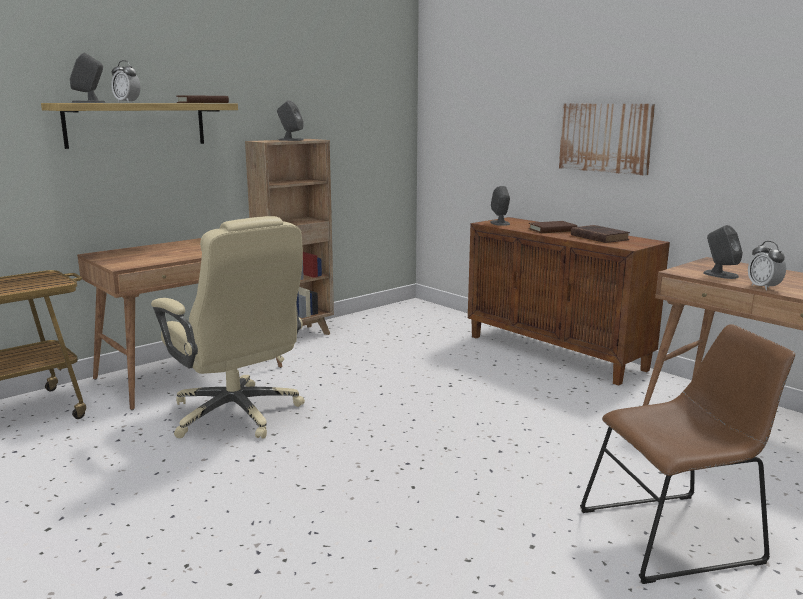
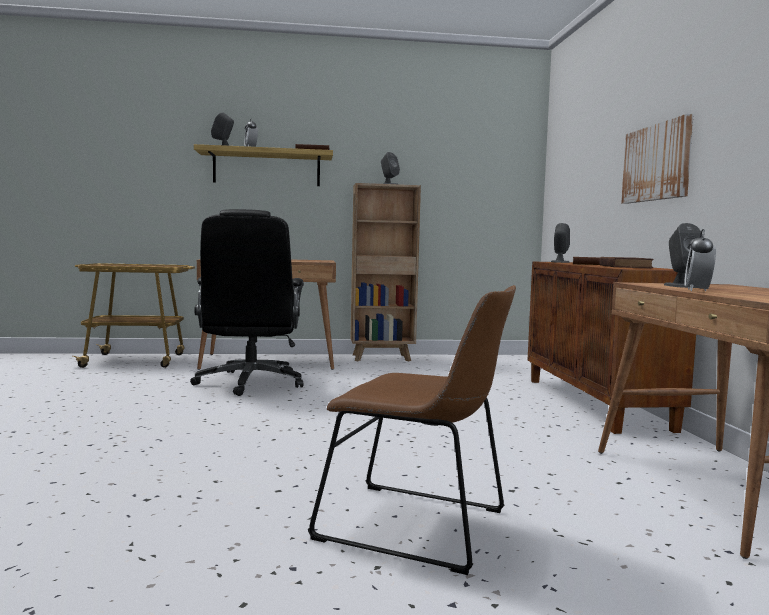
camera: 35 degrees right, 10 degrees down
(237, 414) = (250, 383): beige office chair -> black office chair

